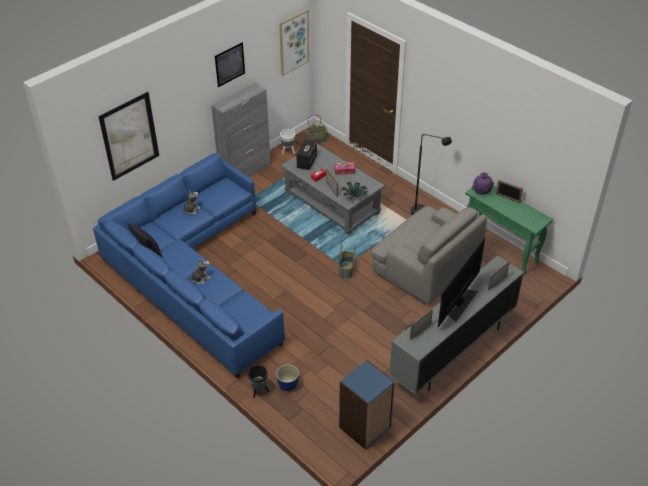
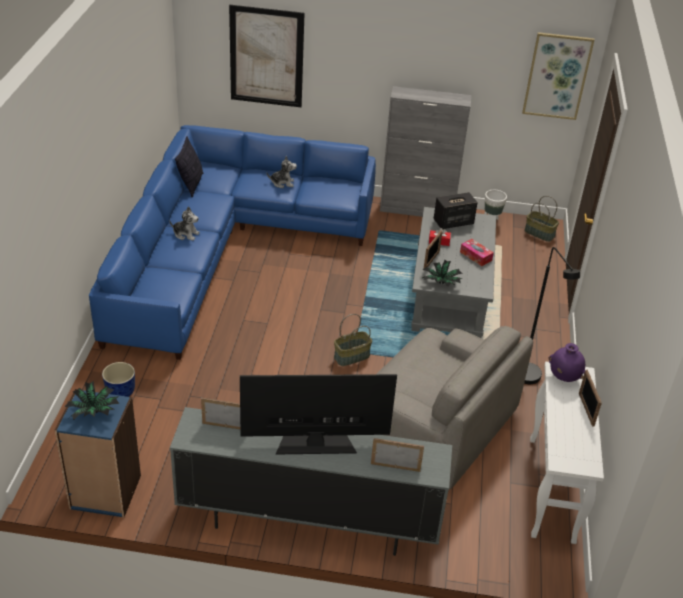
camera: 50 degrees right, 5 degrees down
(229, 64) = (438, 47): picture -> none
(259, 391) = (94, 374): black planter -> none
(366, 381) = (93, 412): none -> potted plant
(425, 267) = (434, 425): grey armchair -> grey armchair turned 60 degrees counterclockwise
(500, 250) = (552, 490): green console table -> white console table

